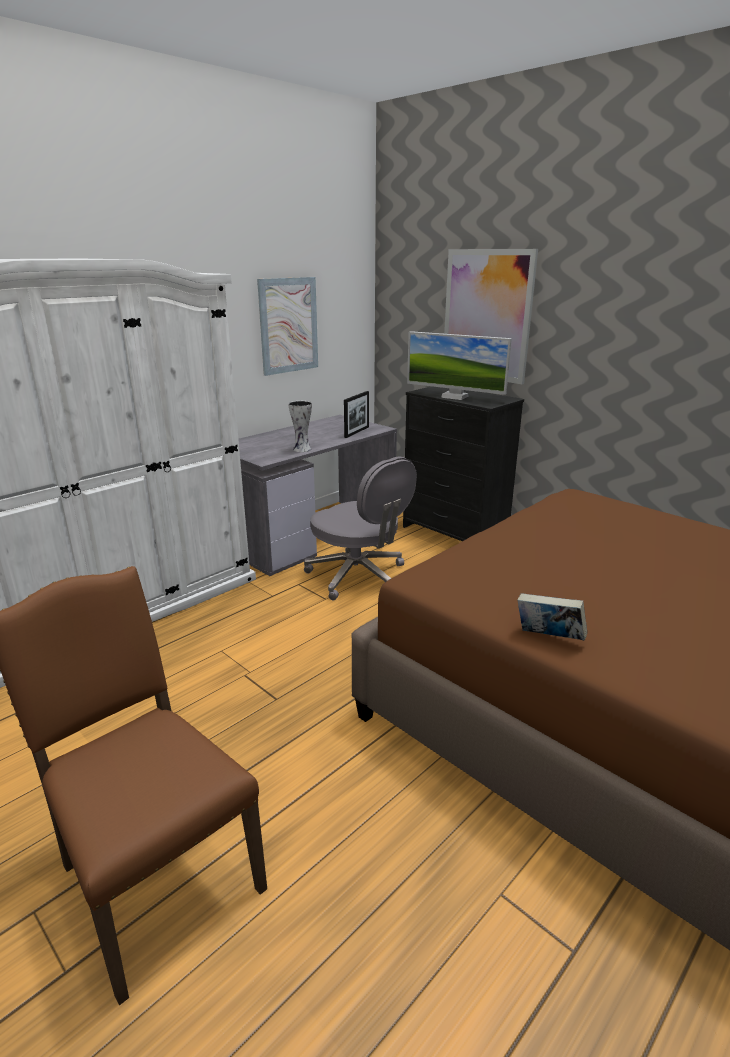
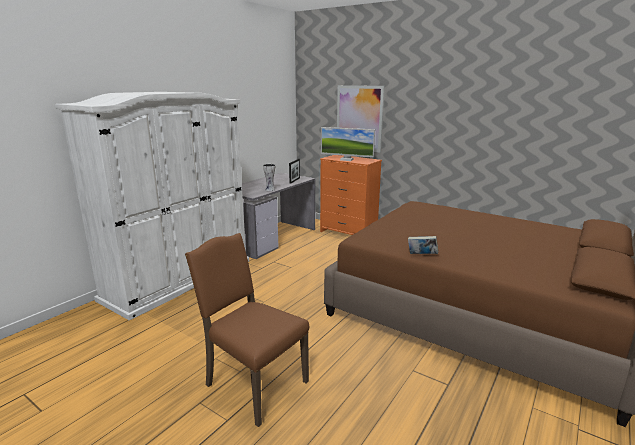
camera: 10 degrees left, 5 degrees down
(288, 325) = (255, 125): picture -> none
(359, 577) = (305, 256): grey office chair -> none
(454, 533) = (348, 233): black dresser -> orange dresser

